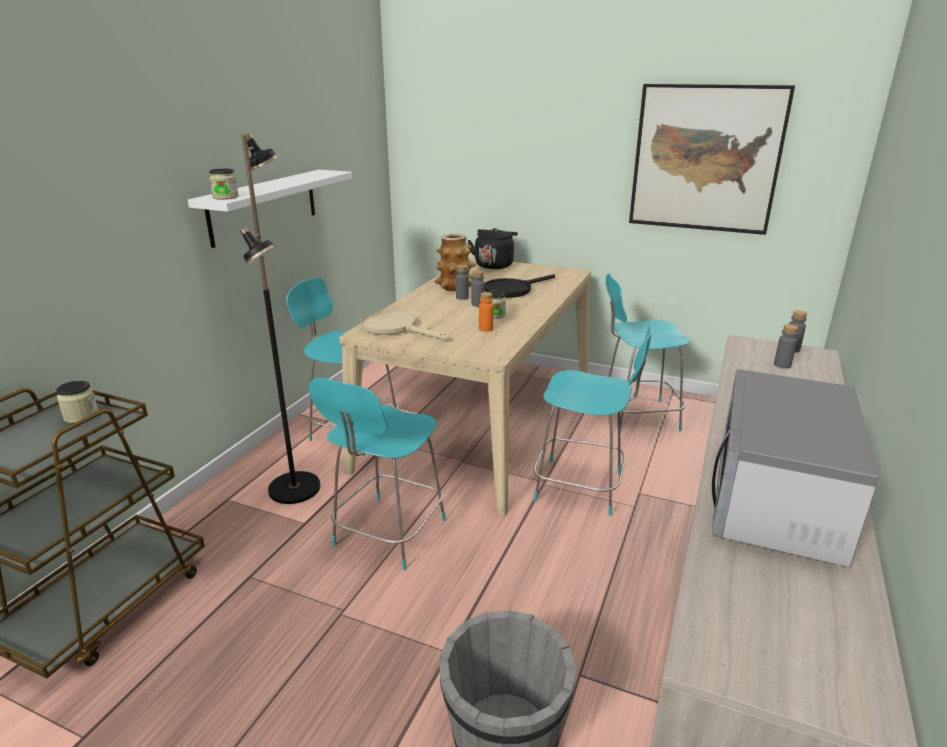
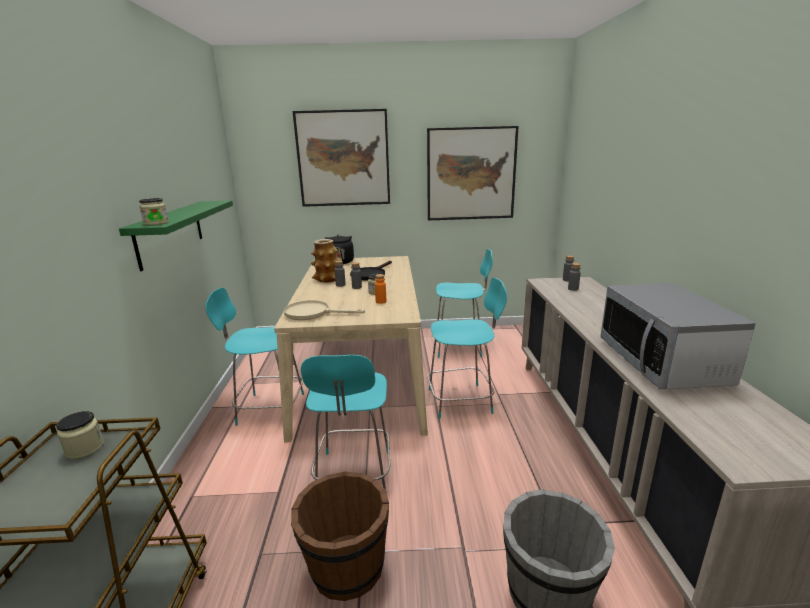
camera: 25 degrees left, 5 degrees down
(264, 206) = (170, 232): white shelf -> green shelf
(296, 488) = (251, 466): black floor lamp -> none
(316, 622) = (346, 568): none -> brown bucket
(521, 122) = (343, 159): none -> picture
(637, 416) = (460, 347): turquoise chair -> turquoise chair turned 150 degrees counterclockwise

